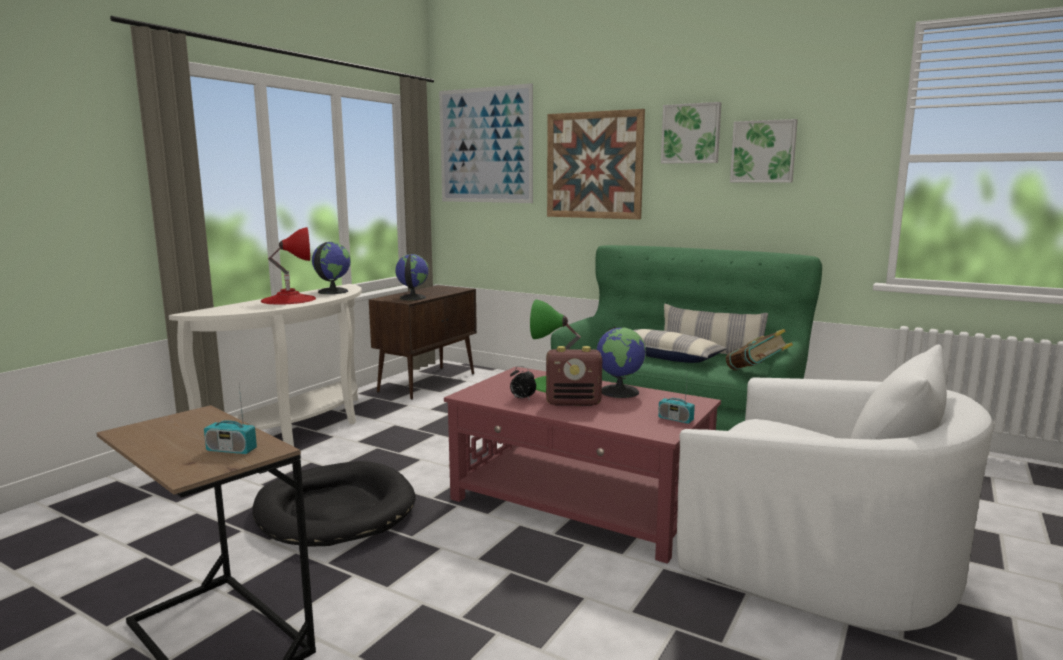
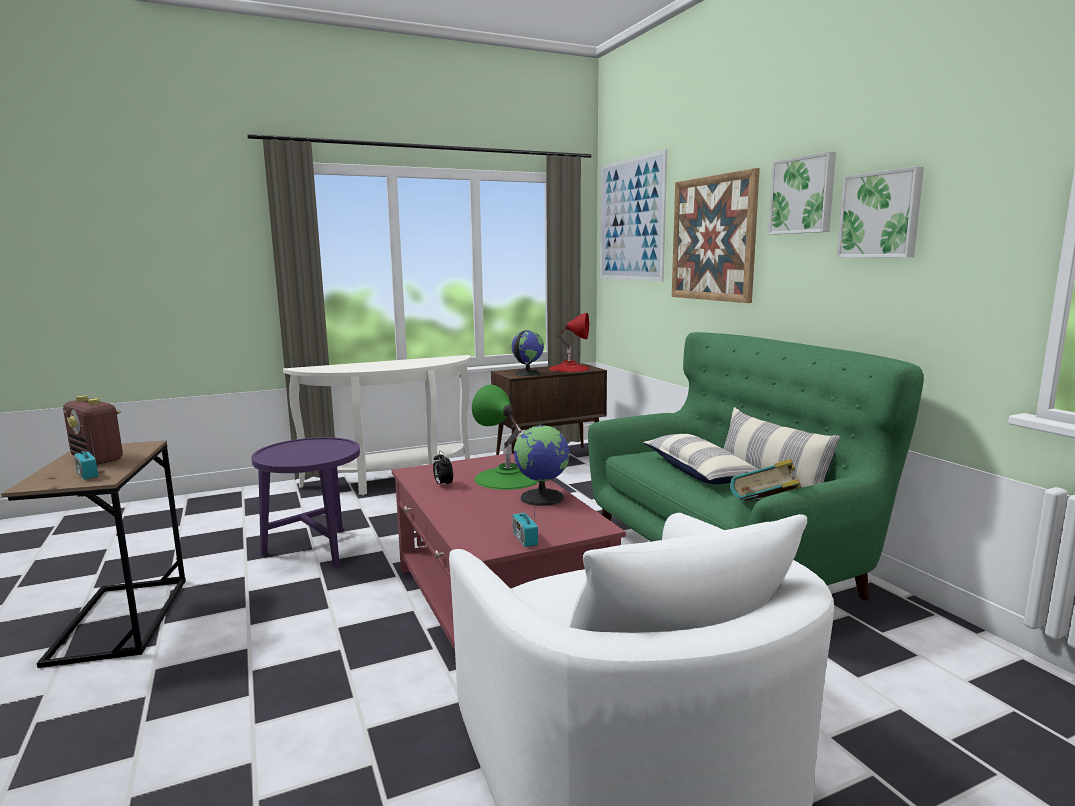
camera: 35 degrees right, 0 degrees up
(288, 299) = (384, 364): red table lamp -> red table lamp (569, 368)
(332, 291) = (433, 360): globe -> none
(335, 510) = (315, 551): black dog bed -> purple side table
(574, 403) = (475, 498): radio -> radio (98, 459)

